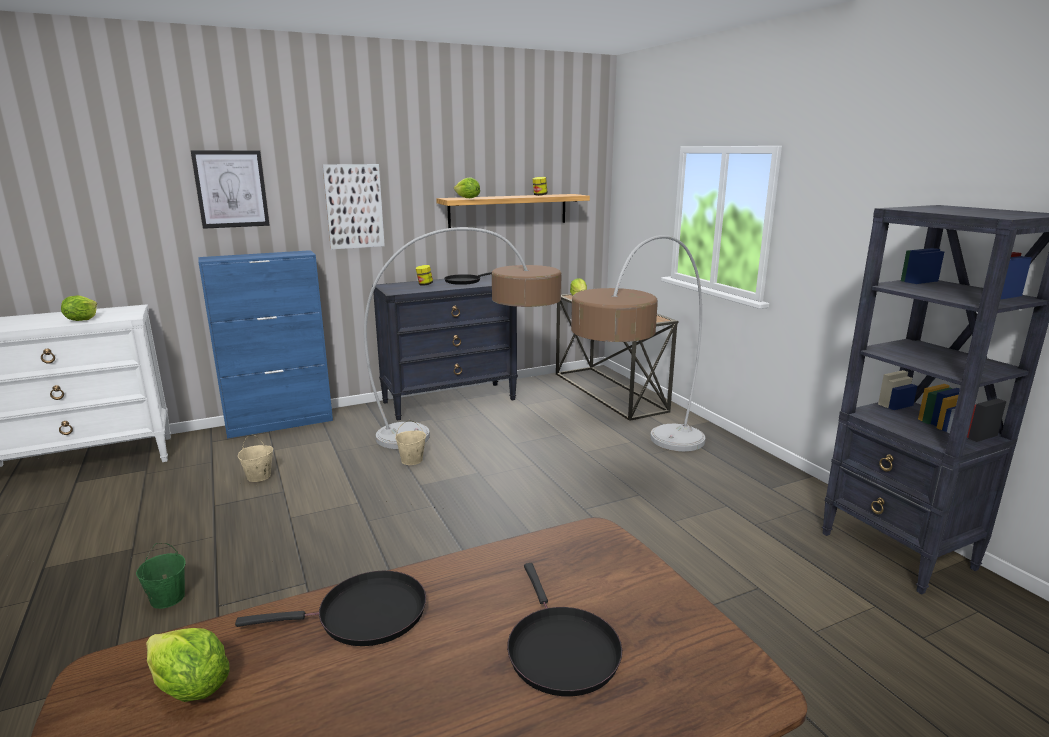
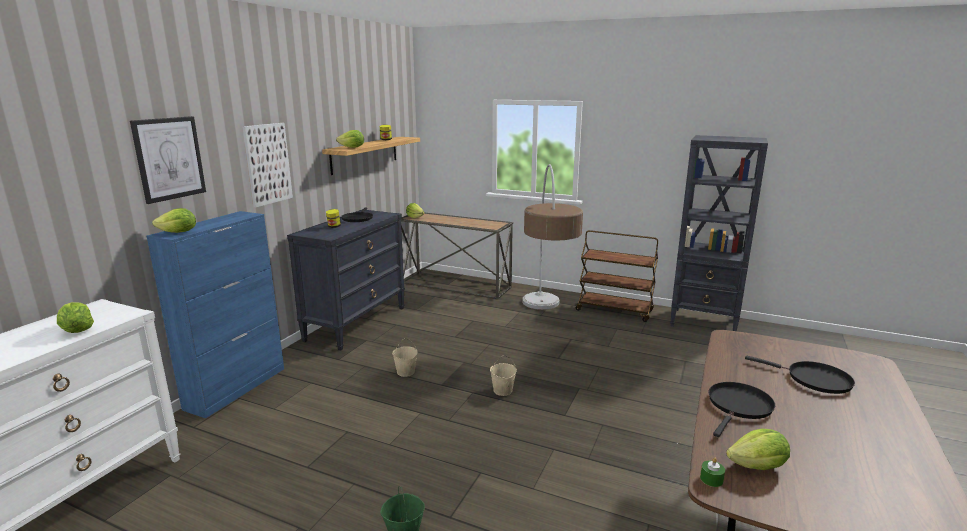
camera: 40 degrees left, 0 degrees up
(122, 662) = (711, 479): none -> green candle
(218, 258) = (179, 232): none -> lettuce
(258, 477) = (303, 431): beige bucket -> beige bucket (503, 391)
(476, 434) = (418, 339): floor lamp -> none
(766, 483) = (615, 310): none -> brown cart

